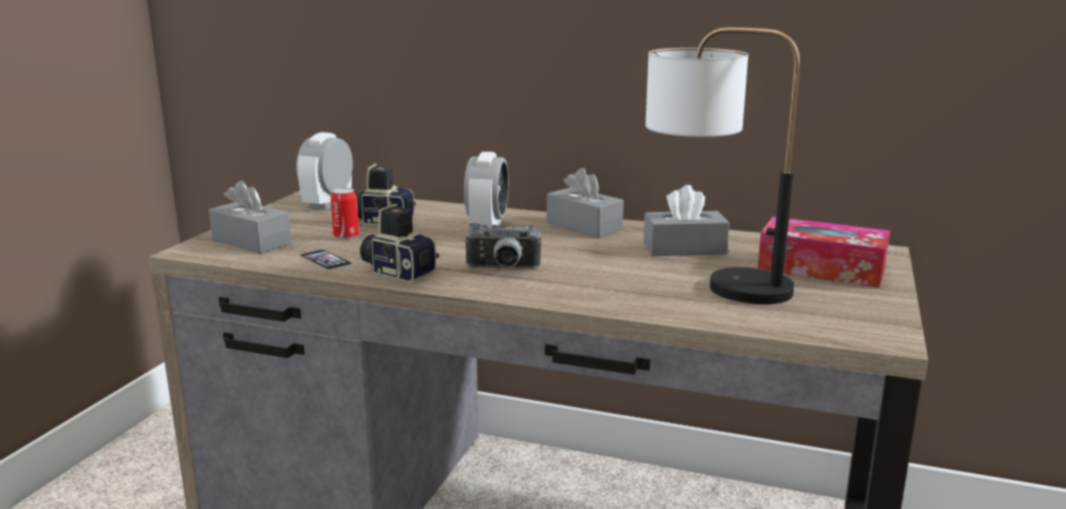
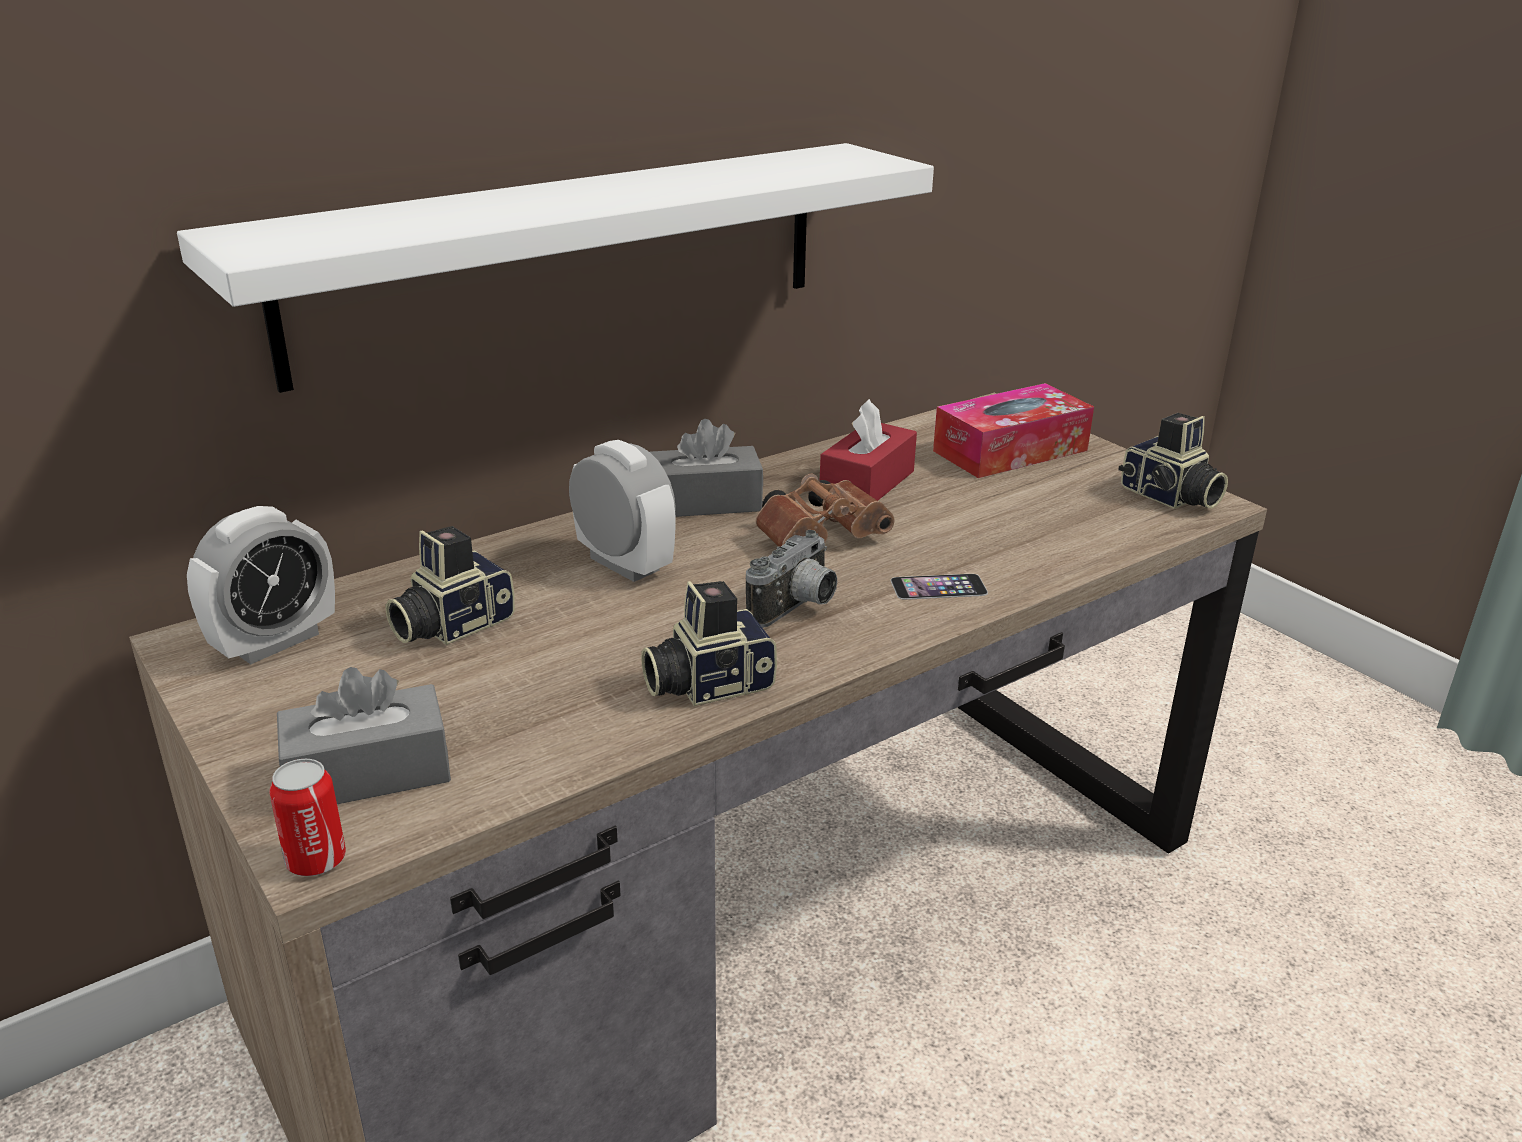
camera: 55 degrees left, 10 degrees up
(325, 259) = (572, 728): phone -> phone (938, 587)
(328, 204) = (275, 642): alarm clock -> alarm clock turned 105 degrees counterclockwise
(346, 236) = (482, 677): can -> can (316, 860)
(539, 55) = (565, 258): none -> white shelf
(594, 256) = (823, 538): none -> brown binoculars
(684, 249) = (867, 483): grey tissue box -> red tissue box
(711, 282) = (986, 513): table lamp -> none
(862, 324) = (1169, 497): none -> camera

